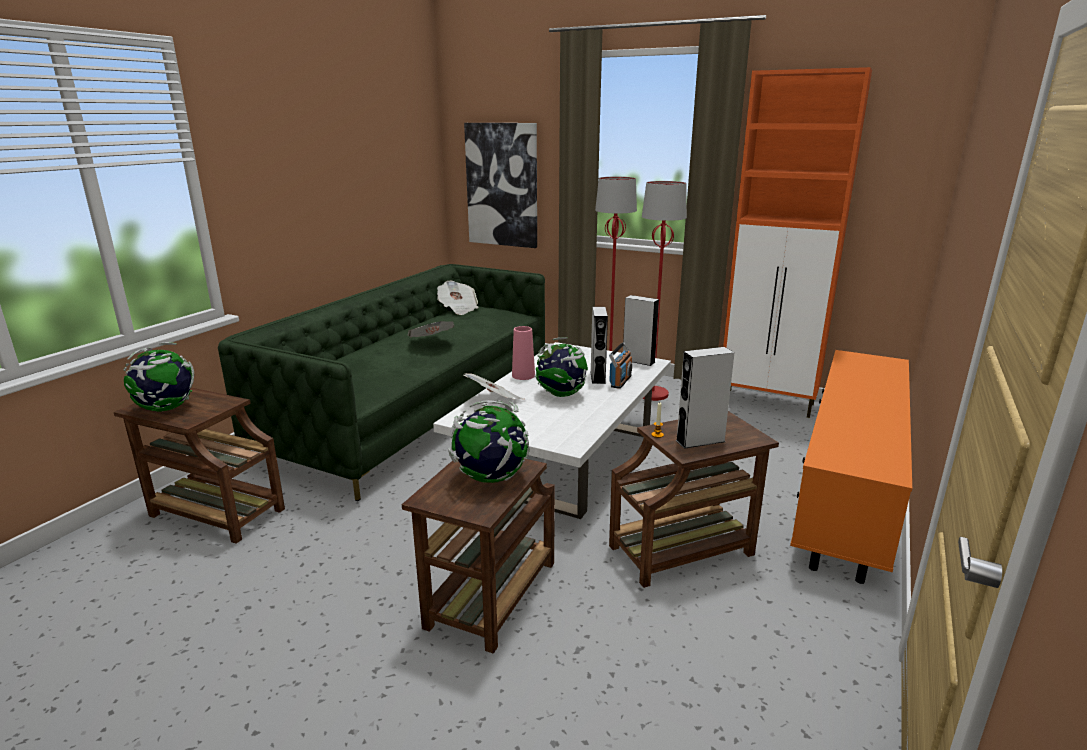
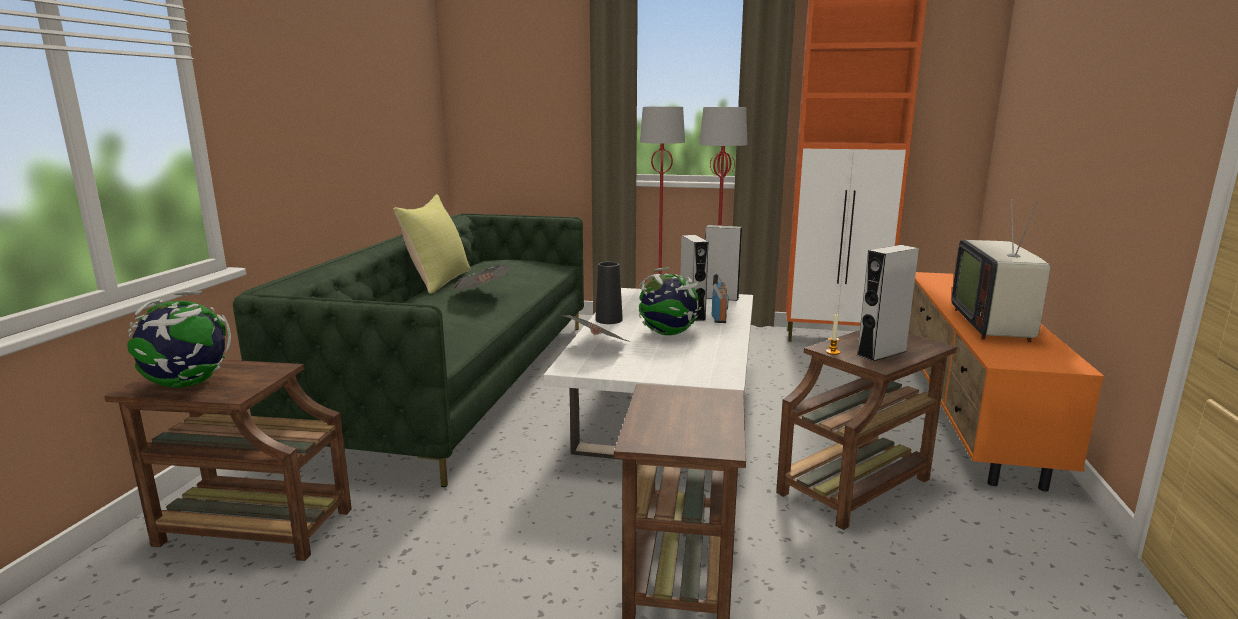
camera: 15 degrees left, 5 degrees down
(407, 326) = (438, 281): none -> yellow pillow
(458, 309) = (486, 261): newspaper -> none
(490, 478) = (695, 411): globe -> none
(502, 185) = (518, 123): picture -> none
(523, 375) = (609, 320): pink vase -> black vase
(861, 419) = (995, 324): none -> television

